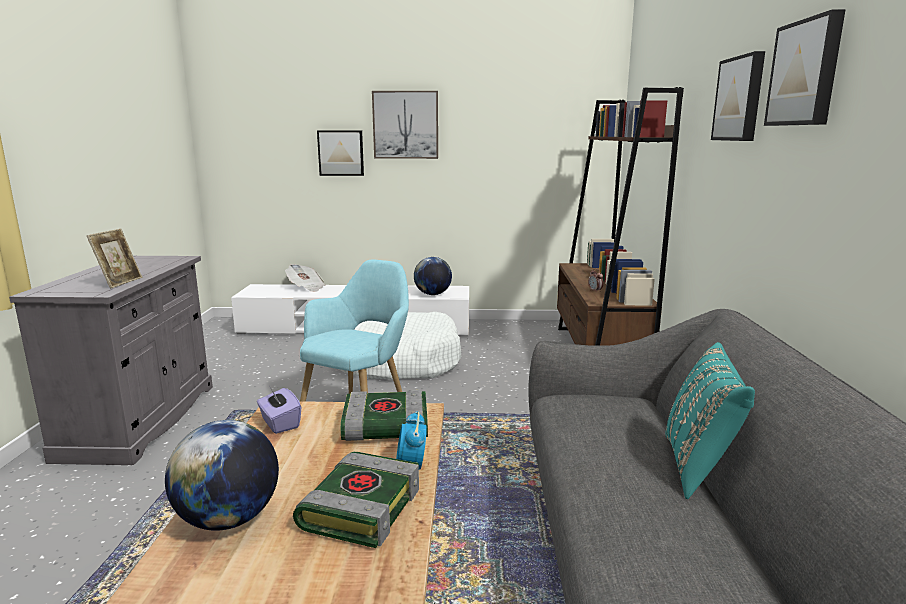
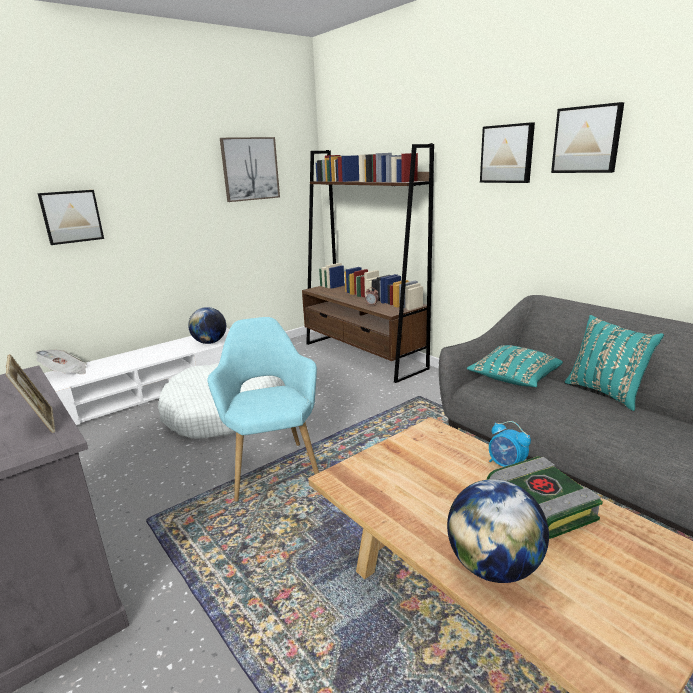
camera: 40 degrees left, 5 degrees up
(280, 423) = (364, 486): purple tissue box -> none
(384, 428) = (437, 450): book -> none
(405, 125) = (140, 180): picture -> picture (250, 169)
(608, 408) = (513, 379): none -> turquoise pillow

